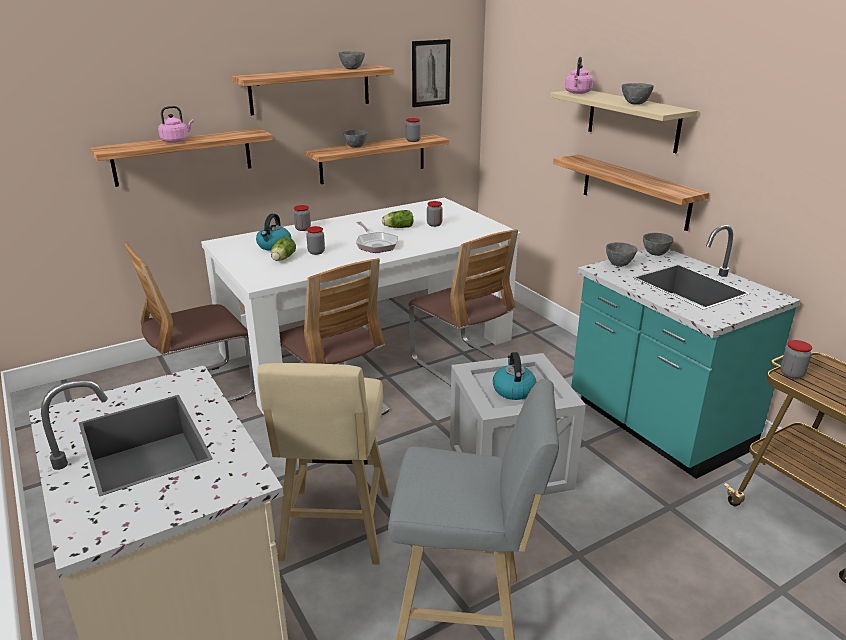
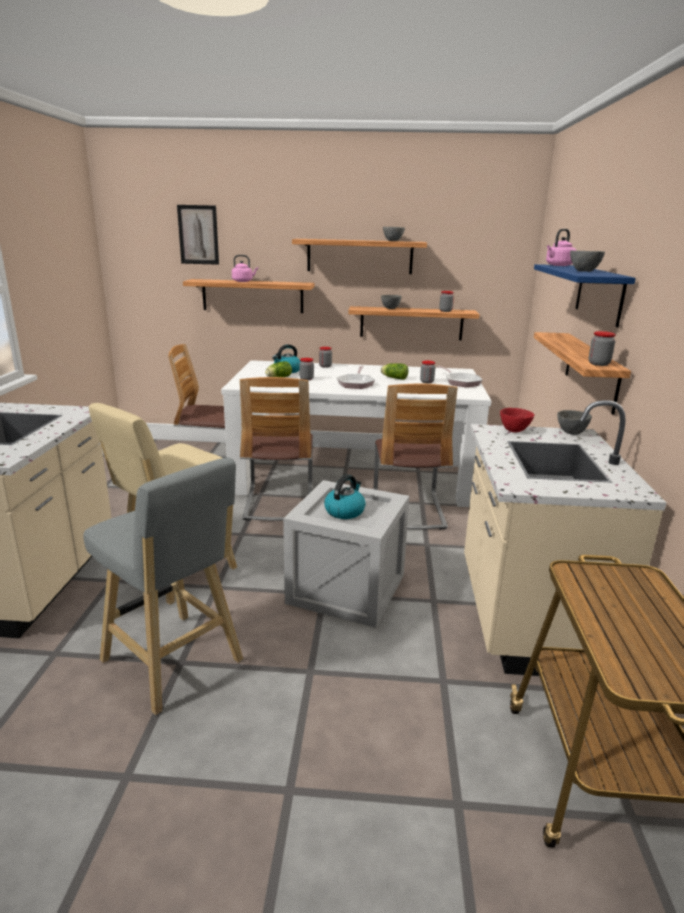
camera: 35 degrees right, 5 degrees down
(430, 73) = (478, 254): picture -> picture (198, 235)
(462, 217) = (460, 382): none -> frying pan
(618, 264) = (514, 430): grey bowl -> red bowl
(633, 120) = (599, 294): beige shelf -> blue shelf
(657, 426) = (526, 617): turquoise counter -> beige counter
(791, 374) = (581, 571): jar -> jar (599, 364)

